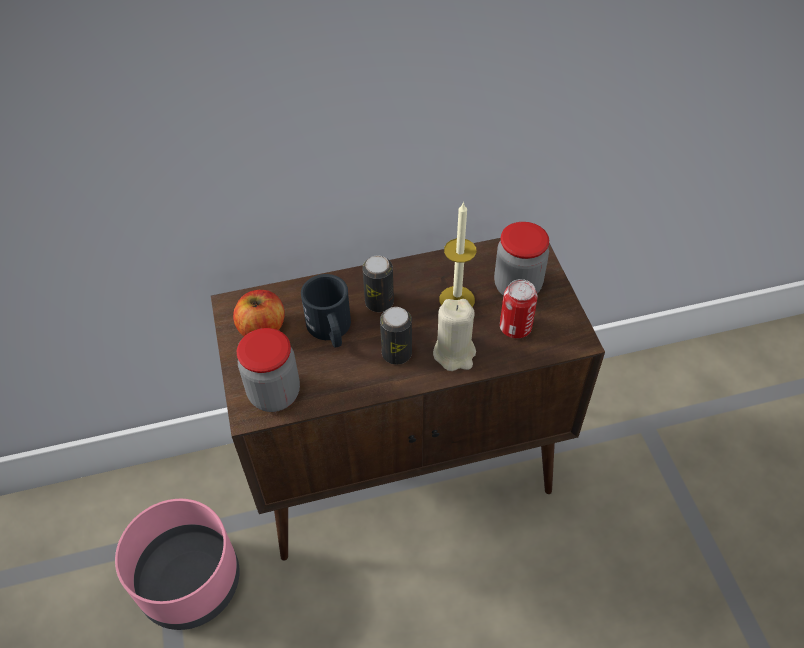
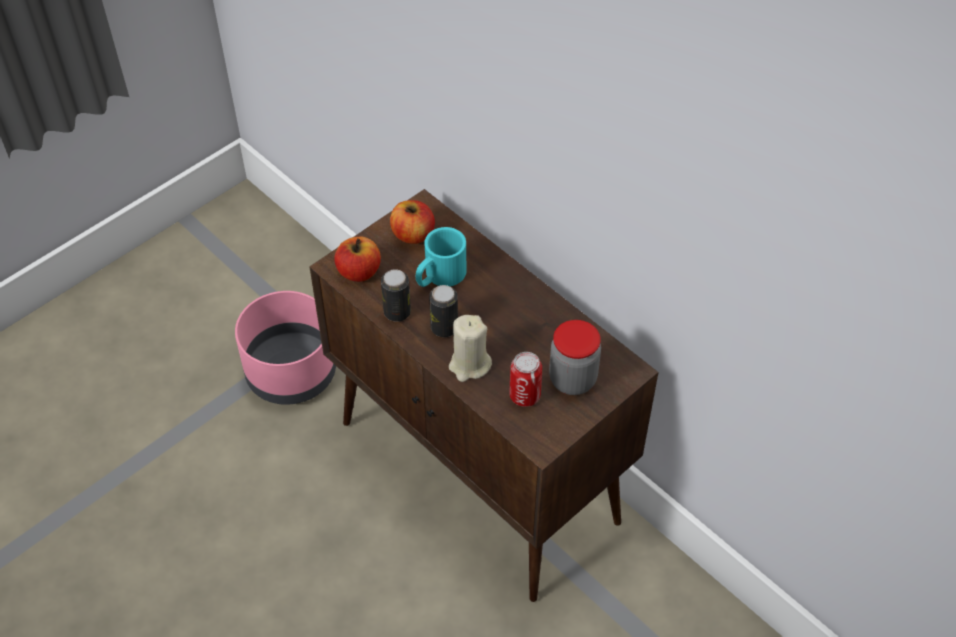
camera: 60 degrees right, 0 degrees up
(274, 394) = (359, 272): jar -> apple
(331, 330) = (439, 276): black mug -> turquoise mug
(379, 302) = (488, 293): can -> can (397, 312)
(457, 299) = (527, 343): candle -> none

